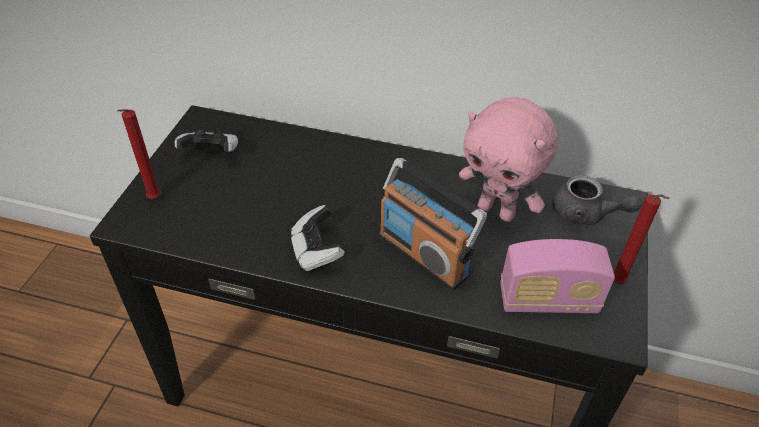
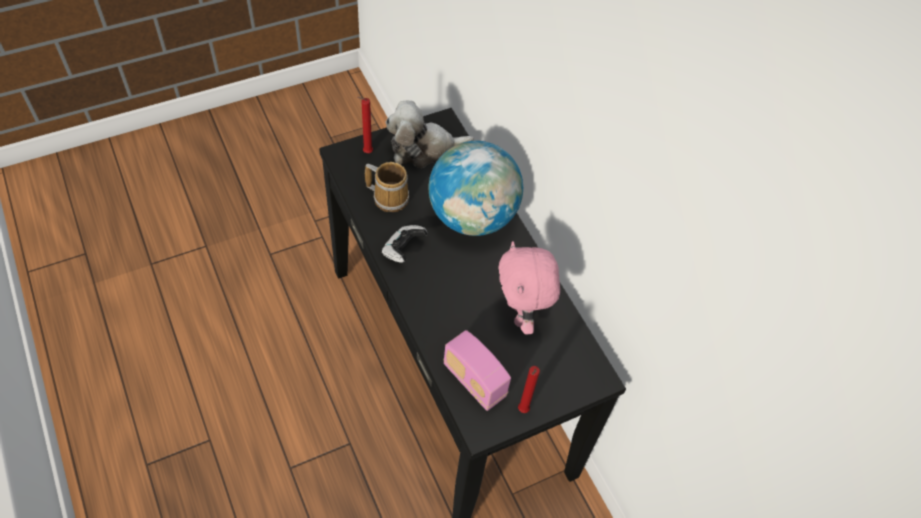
camera: 45 degrees right, 10 degrees up
(211, 153) = (423, 148): game controller -> plush toy
(234, 218) = (389, 197): none -> mug
(339, 171) = (472, 216): none -> globe
(423, 255) = (449, 300): radio -> none
(585, 215) = (566, 364): grey teapot -> none

